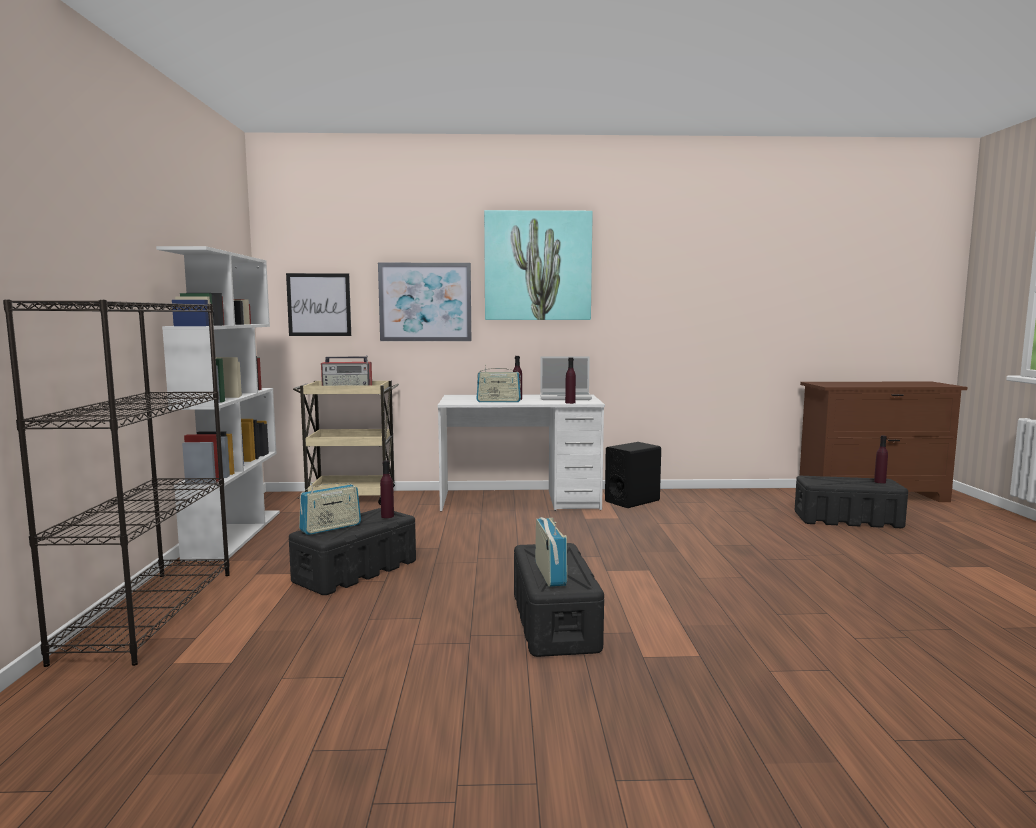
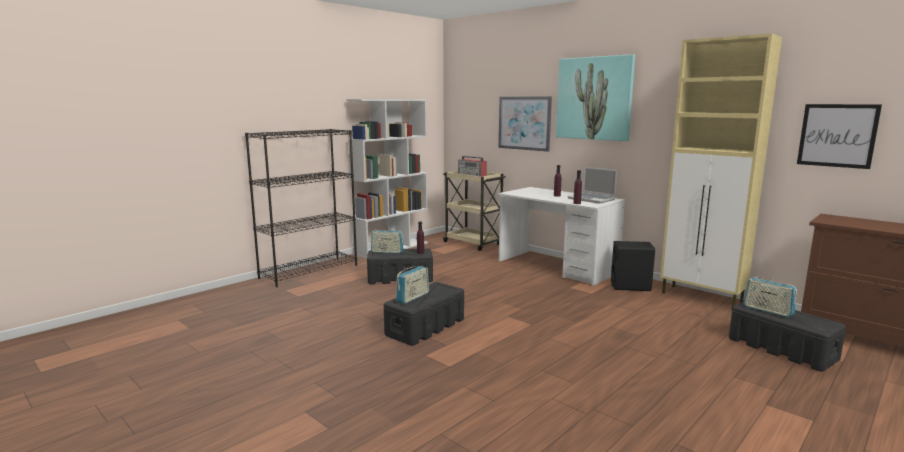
camera: 45 degrees right, 5 degrees up
(319, 304) = (471, 123): picture -> picture (837, 135)
(498, 401) = (538, 196): radio -> radio (767, 310)
(706, 495) = (702, 298): none -> beige cabinet
(879, 482) = (818, 322): purple bottle -> none

